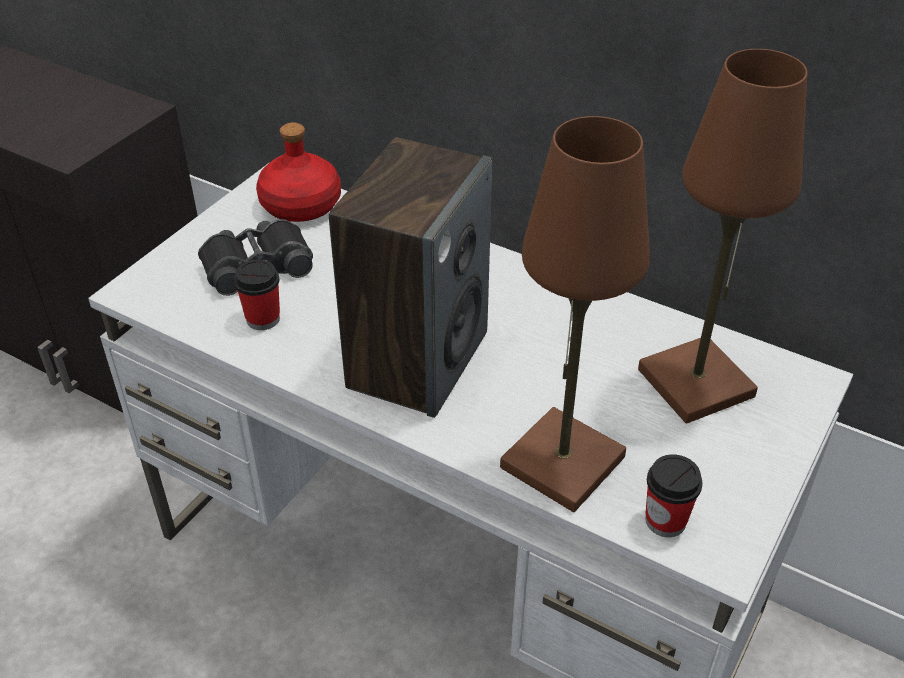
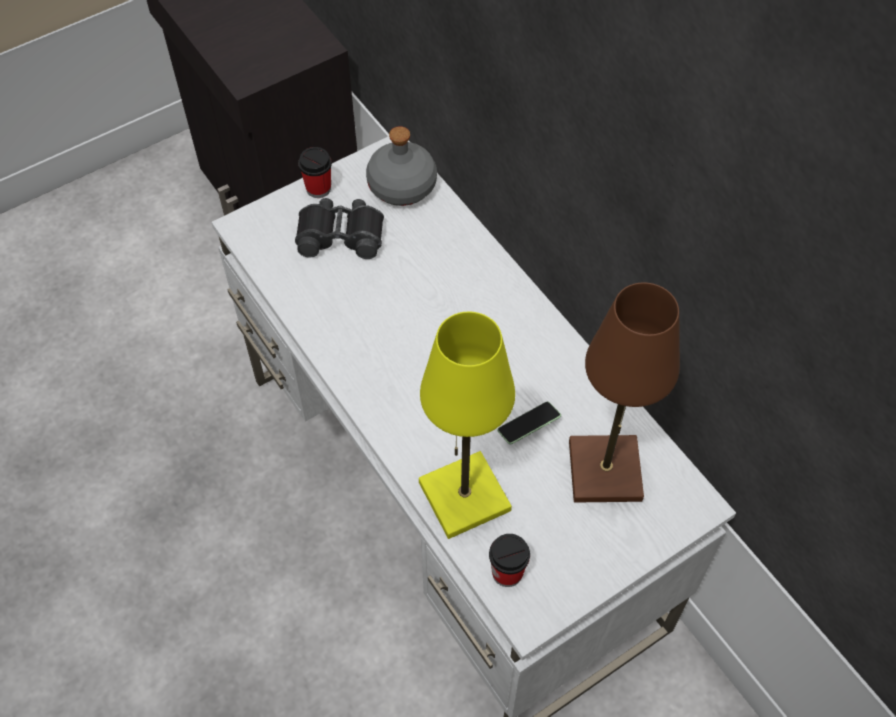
camera: 25 degrees right, 15 degrees up
(263, 319) = (321, 288): cup -> cup (318, 188)
(300, 206) = (401, 186): red bottle -> grey bottle
(417, 359) = (412, 367): speaker -> none
(562, 463) = (464, 497): brown table lamp -> yellow table lamp
(585, 371) = (528, 427): none -> phone

